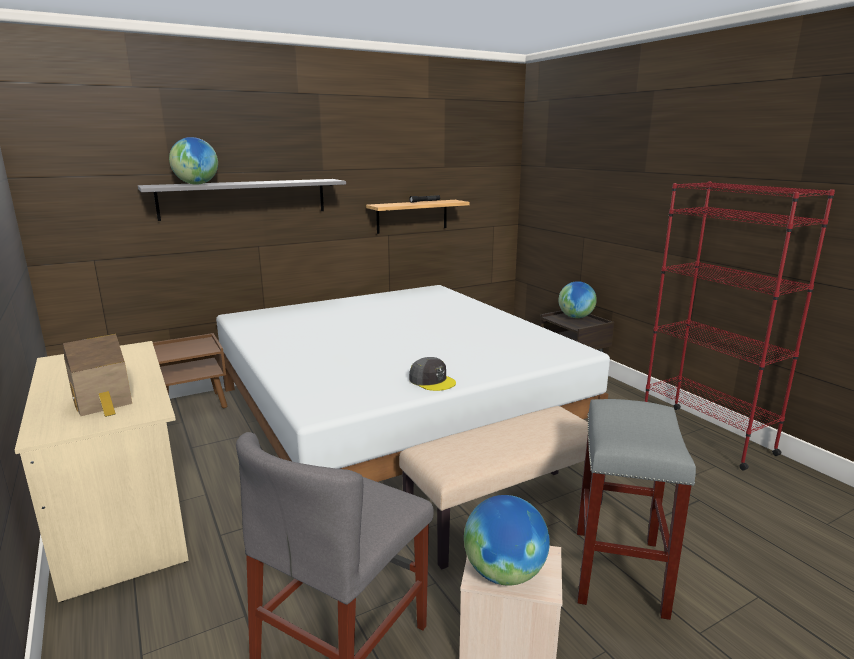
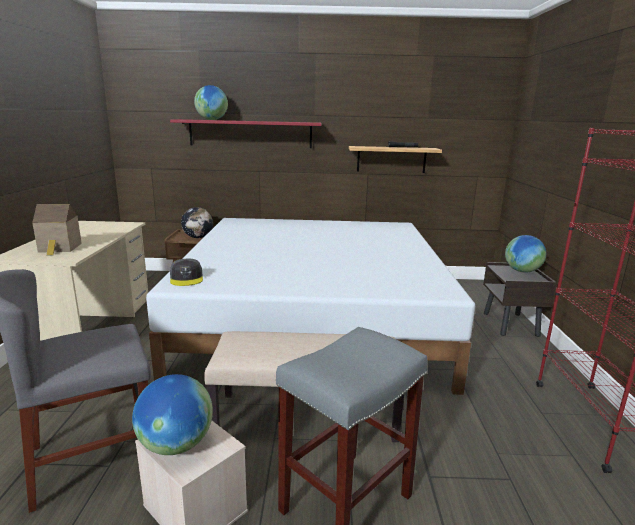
camera: 30 degrees right, 0 degrees up
(193, 348) = (198, 237): none -> globe
(244, 198) = (250, 134): grey shelf -> red shelf
(432, 381) = (282, 285): grey cap -> grey cap (186, 278)

